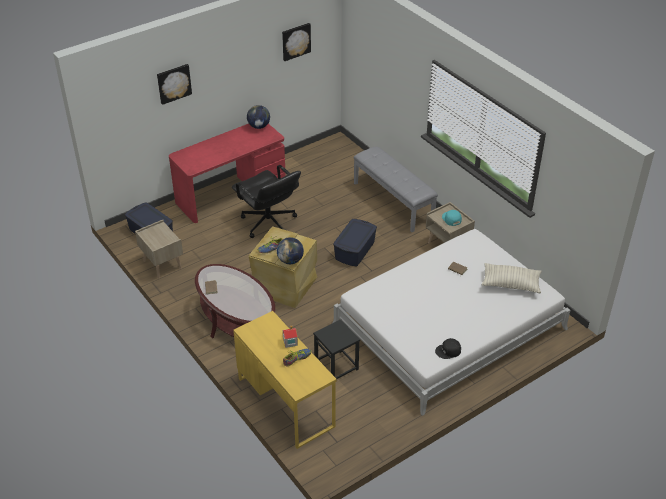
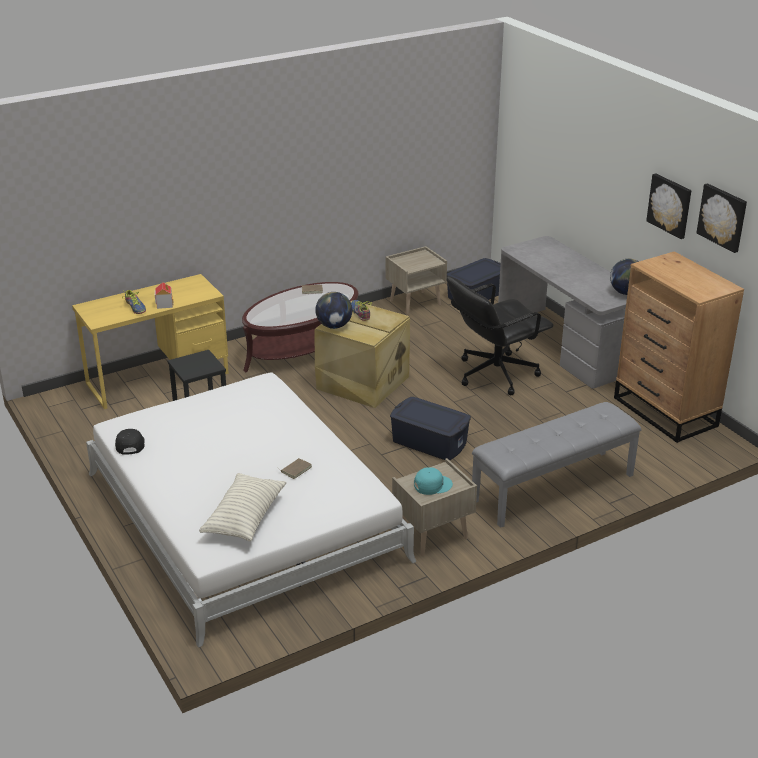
camera: 95 degrees right, 10 degrees down
(173, 83) = (576, 145): picture -> picture (670, 205)
(231, 193) = (565, 346): red desk -> grey desk
(309, 158) = (665, 412): none -> brown dresser

